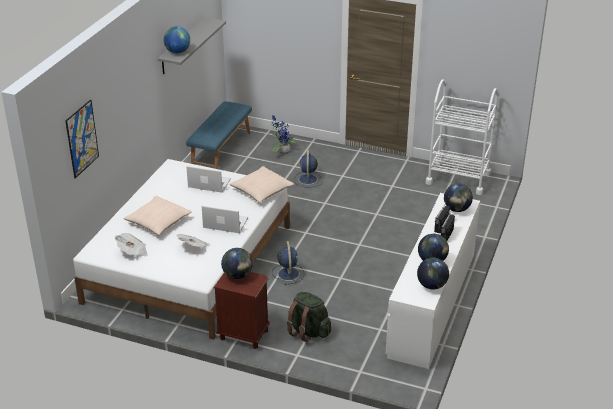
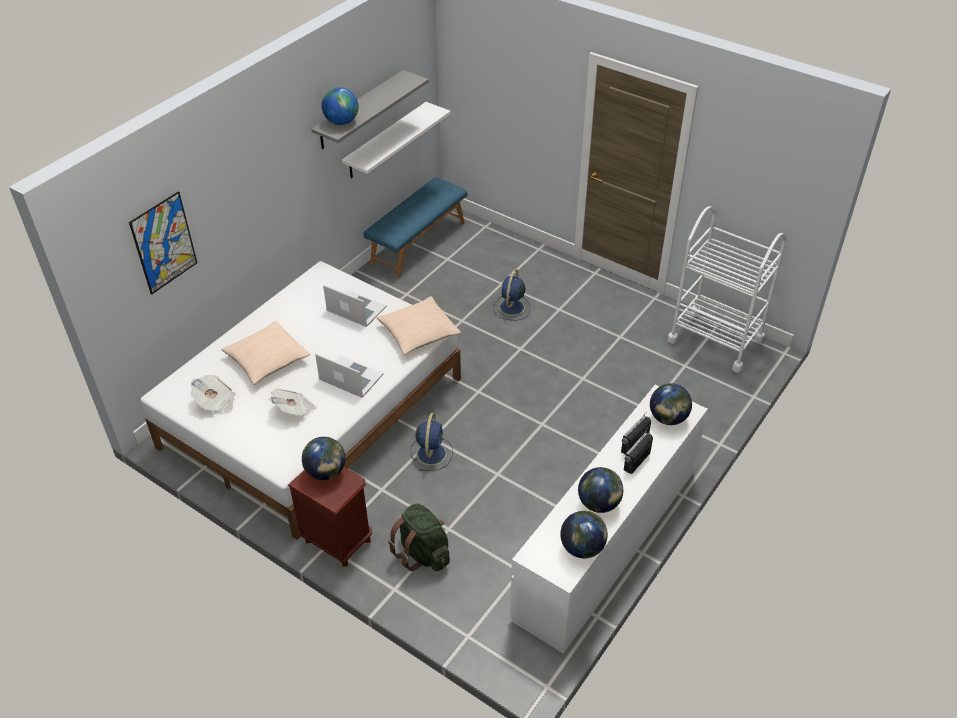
camera: 15 degrees right, 10 degrees up
(196, 70) = (386, 141): none -> white shelf
(282, 151) = (494, 258): potted plant -> none

